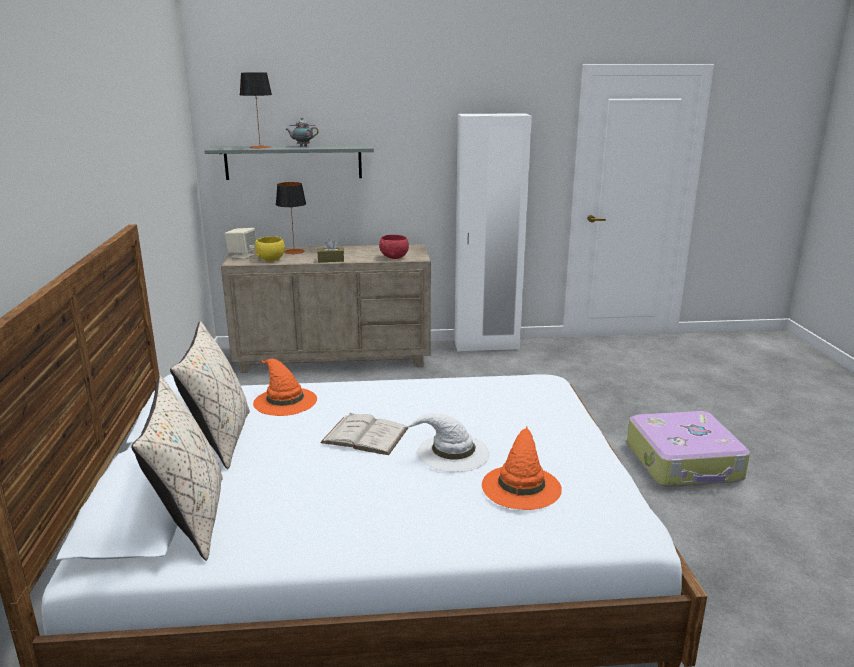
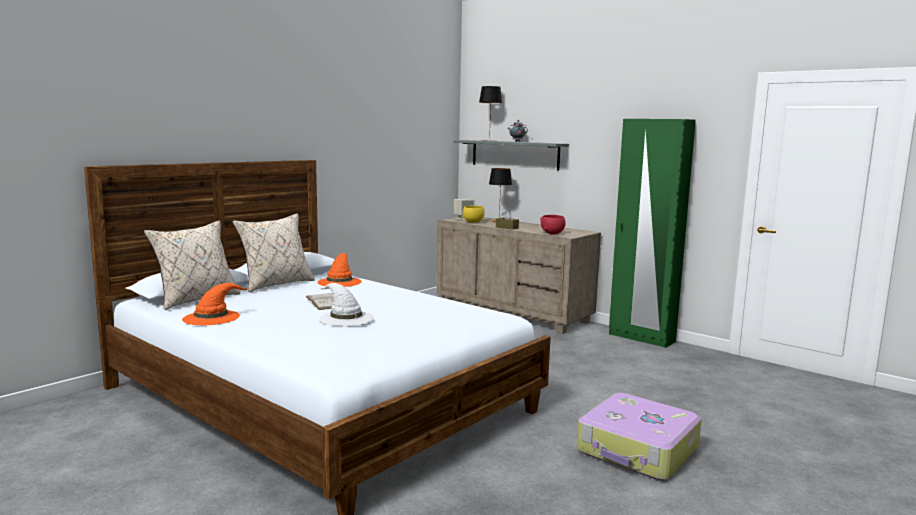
camera: 45 degrees right, 10 degrees down
(486, 346) = (641, 338): white wardrobe -> green wardrobe
(521, 486) = (333, 337): orange hat -> orange hat (212, 317)

